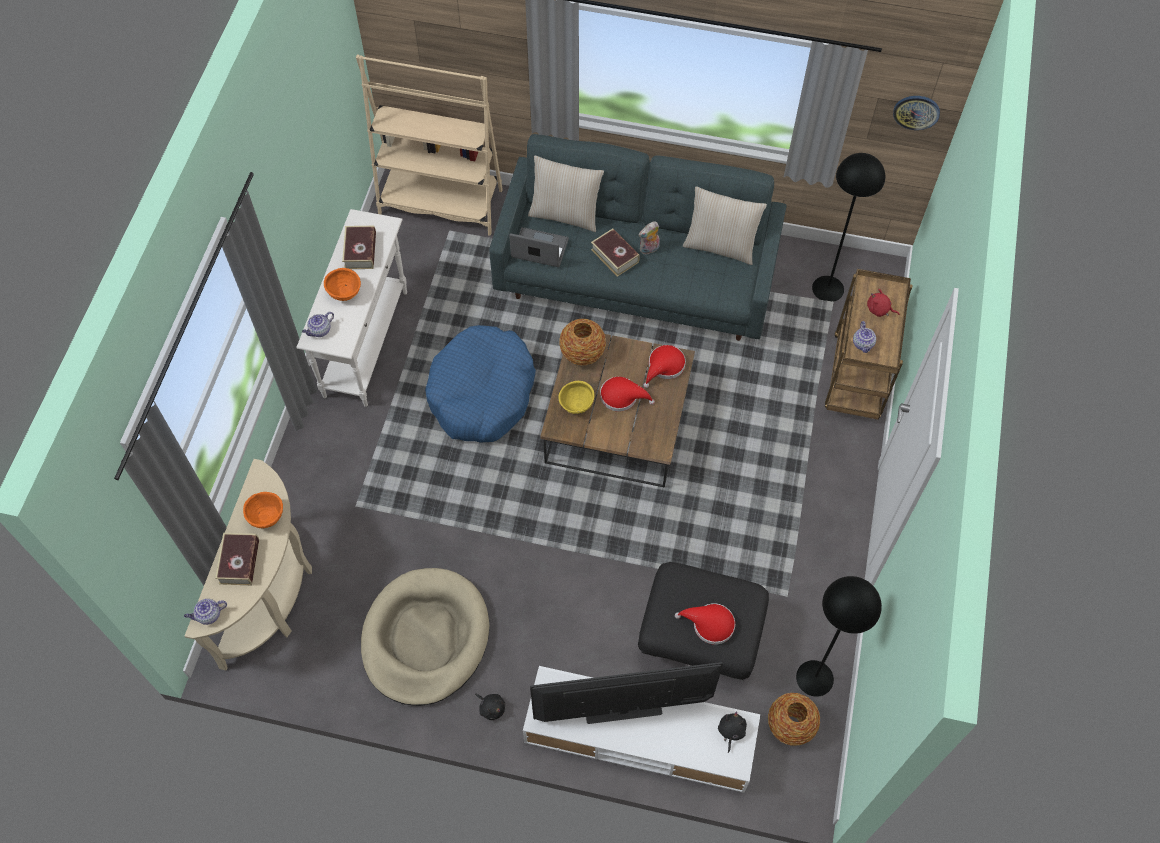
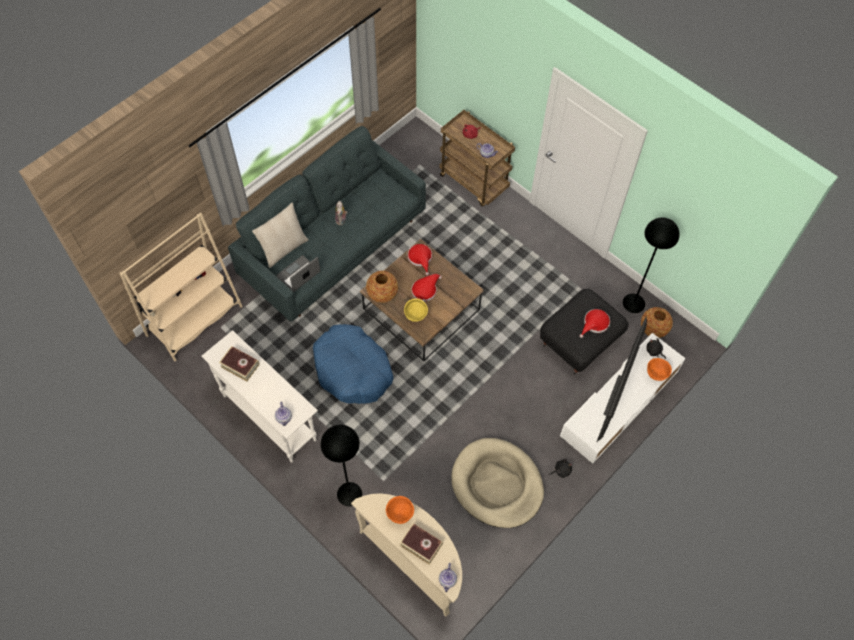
camera: 60 degrees left, 0 degrees up
(345, 294) = (266, 390): orange bowl -> orange bowl (656, 374)
(615, 256) = (333, 239): book -> none
(720, 246) = (365, 185): beige pillow -> none
(827, 288) = (409, 162): black floor lamp -> black floor lamp (349, 494)
(916, 111) = (398, 30): wall clock -> none

